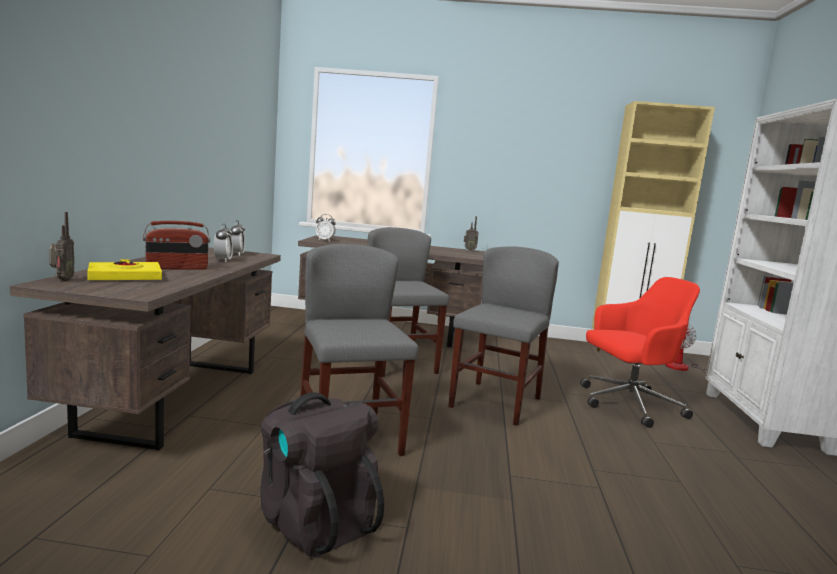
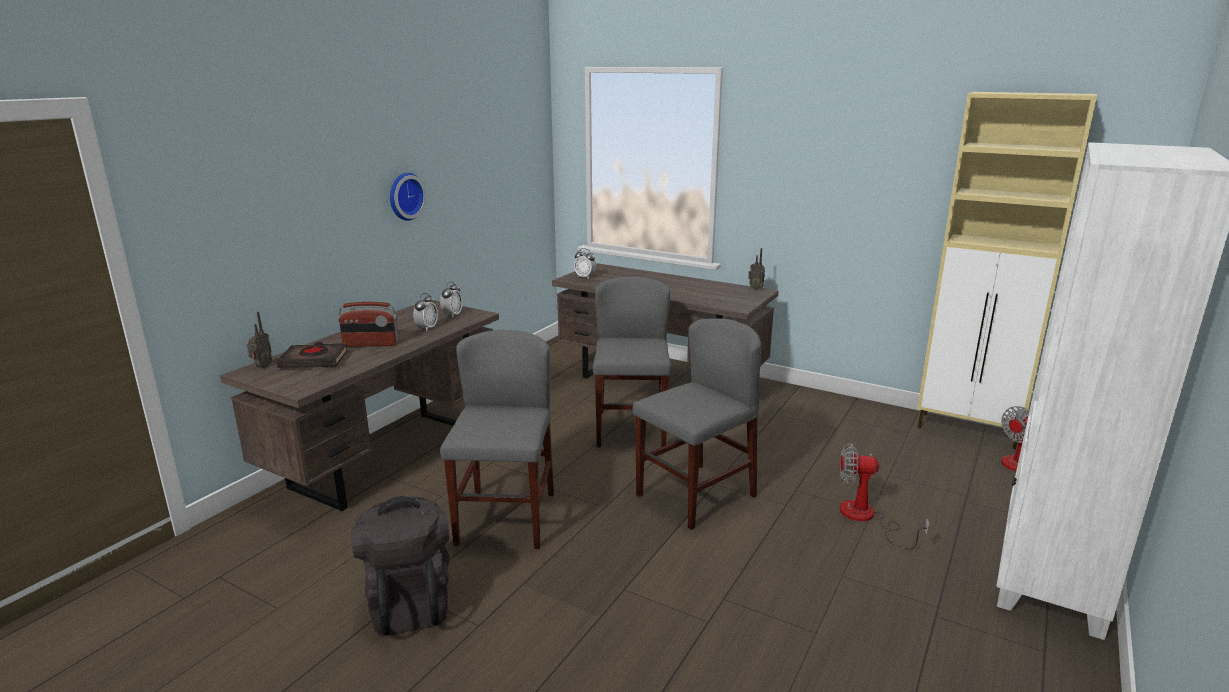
camera: 25 degrees right, 10 degrees up
(125, 277) = (314, 360): yellow book -> black book
(184, 136) = (404, 196): none -> wall clock
(627, 404) = (866, 518): red office chair -> fan

